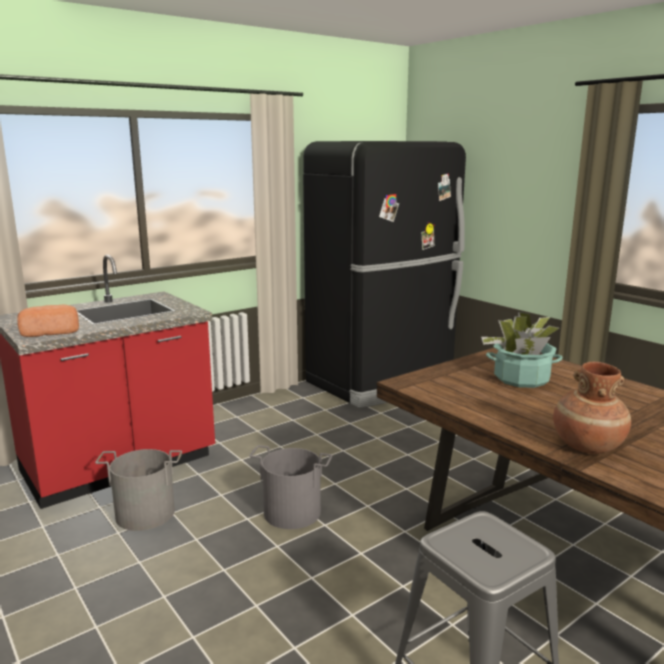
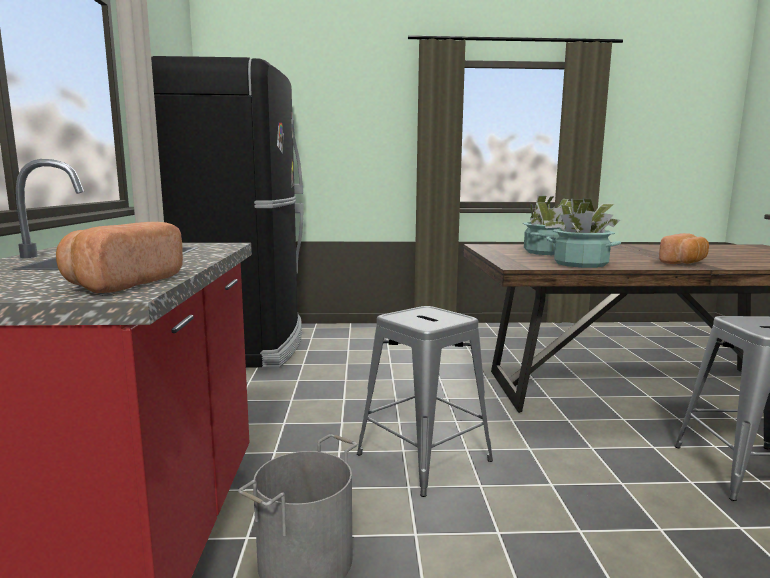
camera: 55 degrees left, 5 degrees down
(292, 511) = (424, 457): grey bucket -> grey stool
(467, 401) = (580, 264): none -> potted plant
(587, 445) = (684, 263): brown vase -> bread

